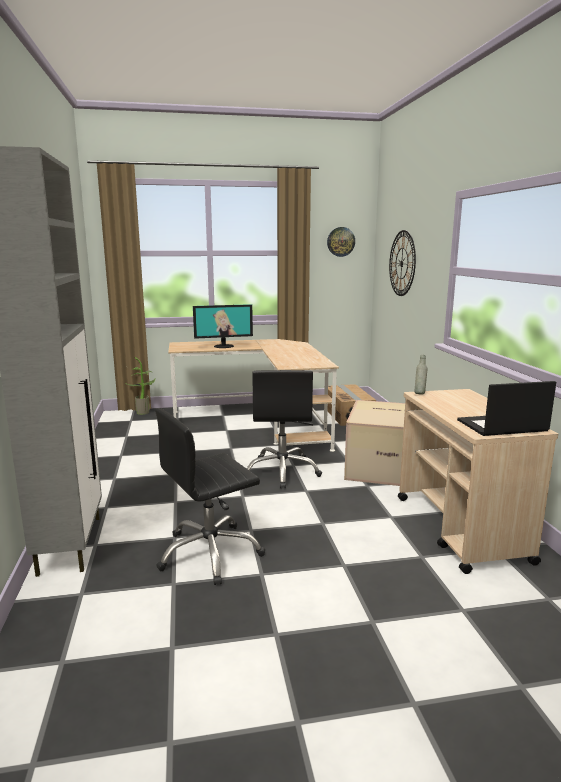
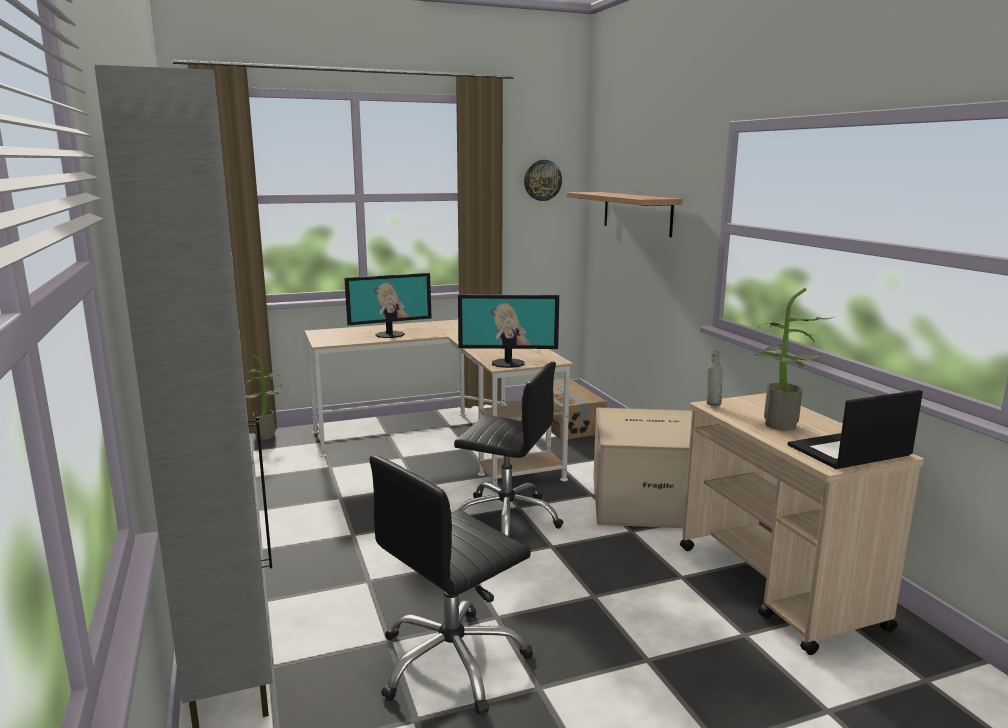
camera: 10 degrees left, 0 degrees up
(282, 471) = (507, 518): black office chair -> black office chair turned 60 degrees counterclockwise
(292, 365) = (508, 363): none -> monitor
(402, 263) = (636, 213): wall clock -> shelf
(459, 409) = (779, 426): none -> potted plant

